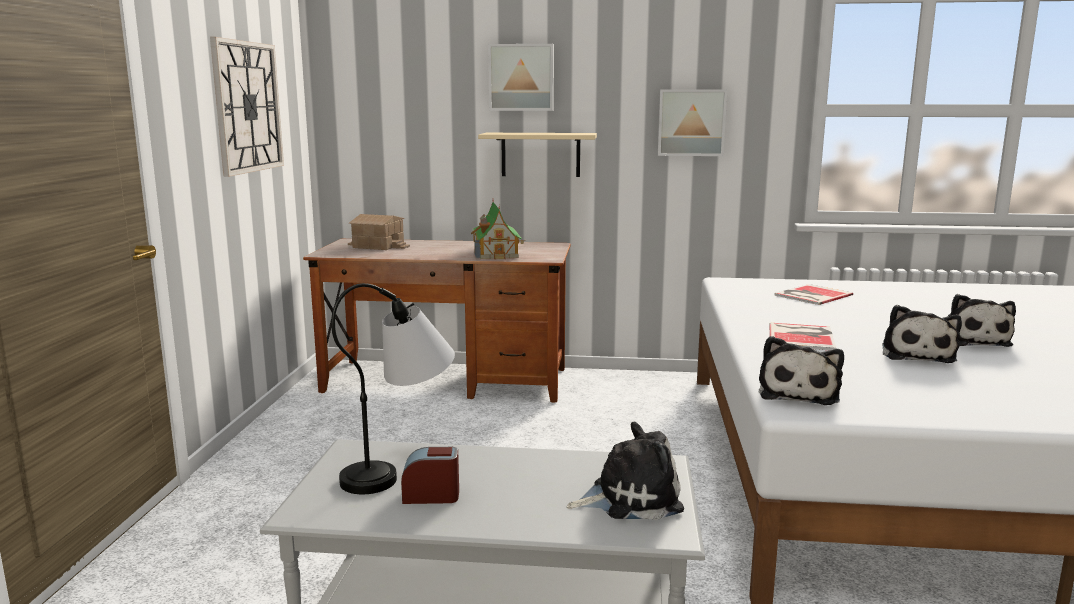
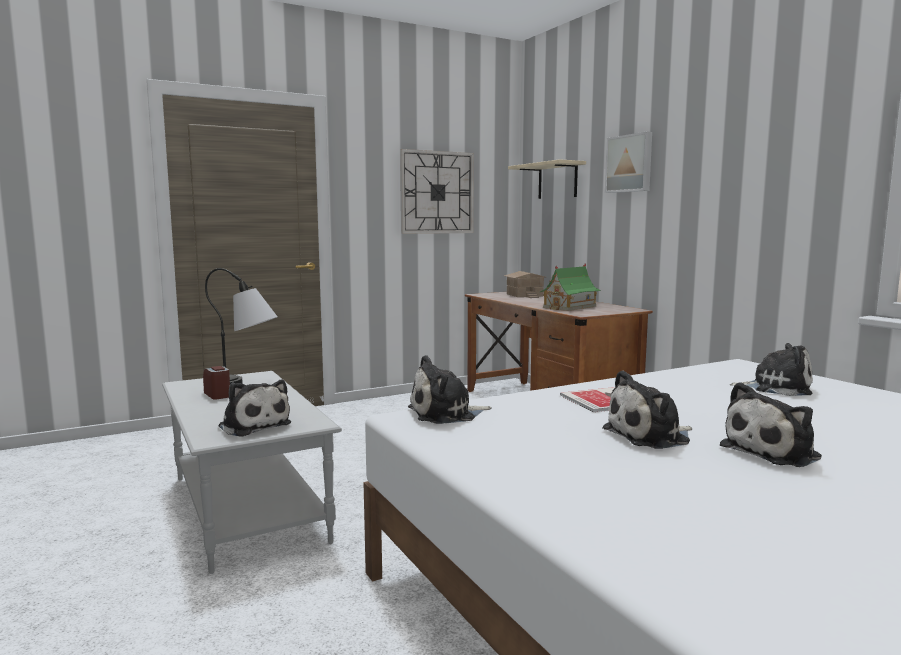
camera: 55 degrees right, 5 degrees down
(540, 154) = (639, 230): beige shelf -> beige shelf (557, 181)
(691, 122) = (758, 197): picture -> none
(811, 295) = (776, 388): book -> plush toy

